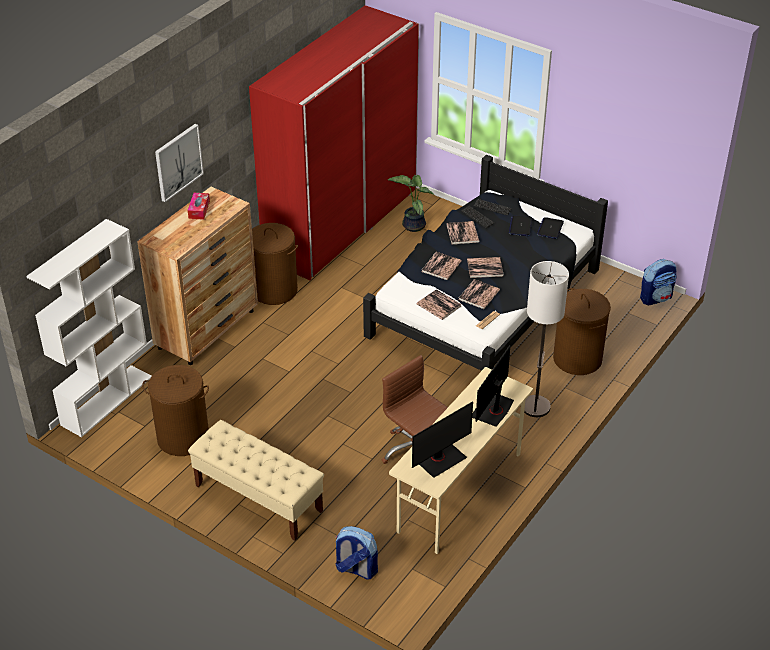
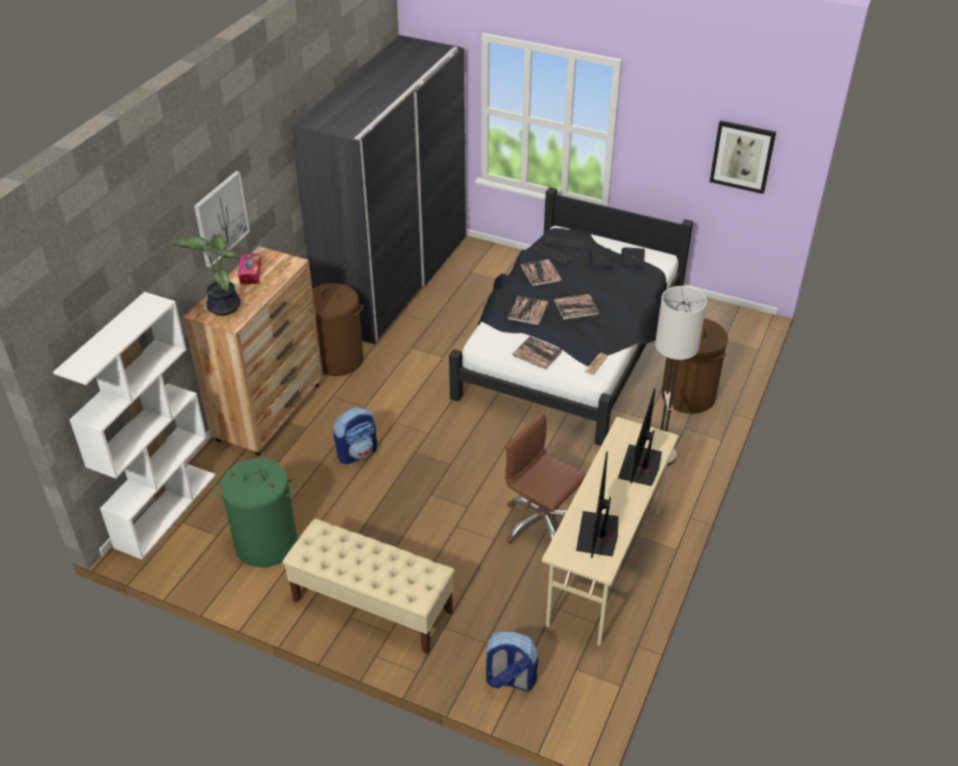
camera: 10 degrees left, 0 degrees up
(183, 438) = (266, 544): brown laundry basket -> green laundry basket
(341, 223) = (394, 280): red wardrobe -> grey wardrobe
(412, 225) = (472, 273): potted plant -> potted plant (222, 306)
(440, 459) = (598, 534): monitor -> monitor turned 150 degrees clockwise
(479, 295) = (578, 337): book -> none
(652, 147) = (742, 156): none -> picture
(656, 298) = (748, 321): backpack -> backpack (357, 452)

